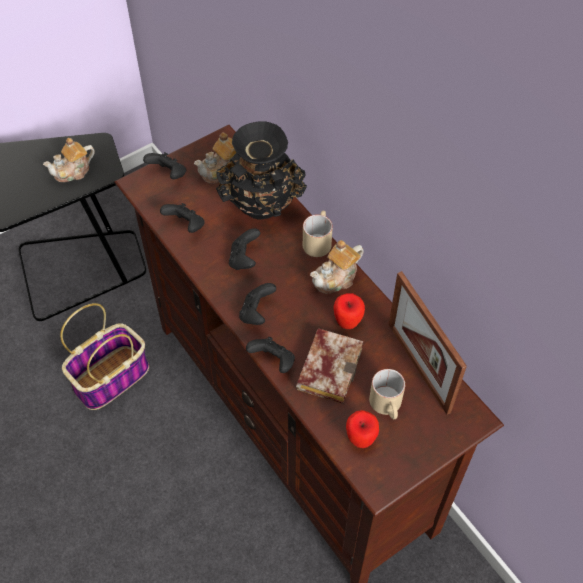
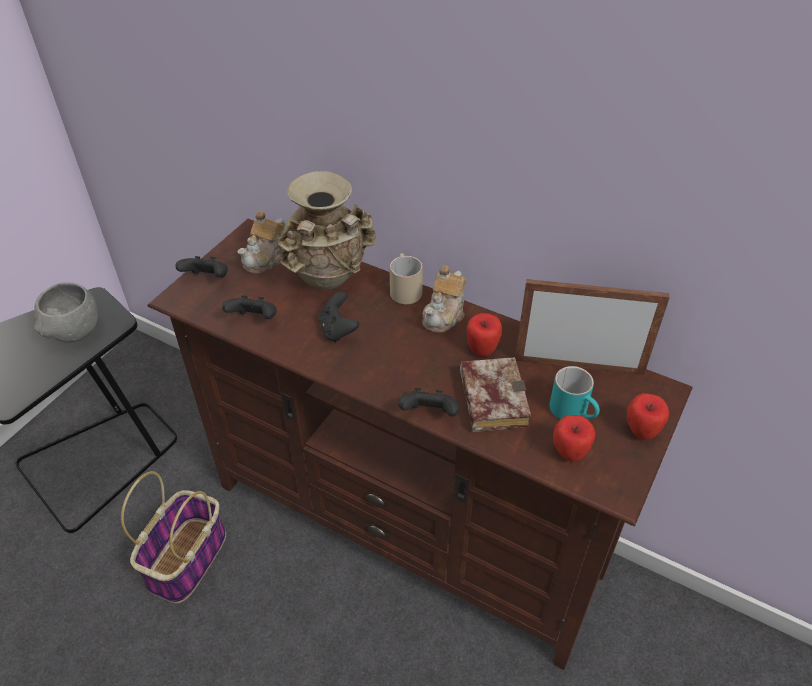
camera: 25 degrees left, 10 degrees down
(73, 171) = (74, 334): teapot -> grey bowl
(256, 313) = (382, 375): black game controller -> none
(262, 209) = (329, 279): black vase -> beige vase
(388, 406) = (574, 412): beige mug -> turquoise mug
(418, 367) = (578, 365): picture frame -> picture frame turned 150 degrees clockwise
(430, 446) = (641, 432): none -> apple

